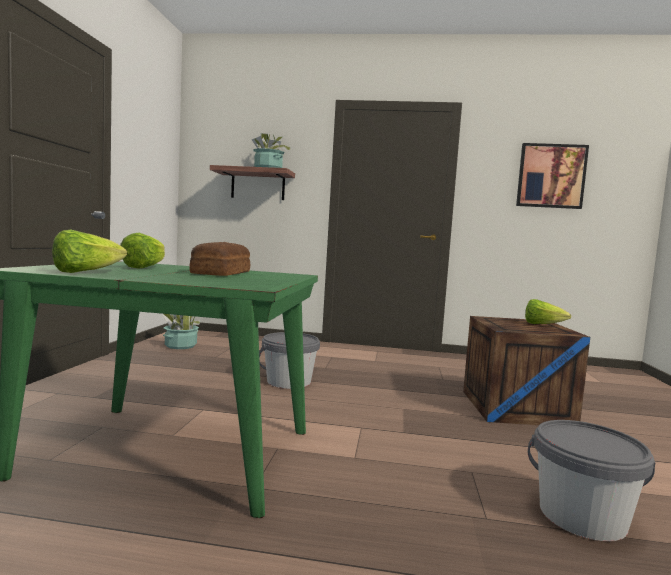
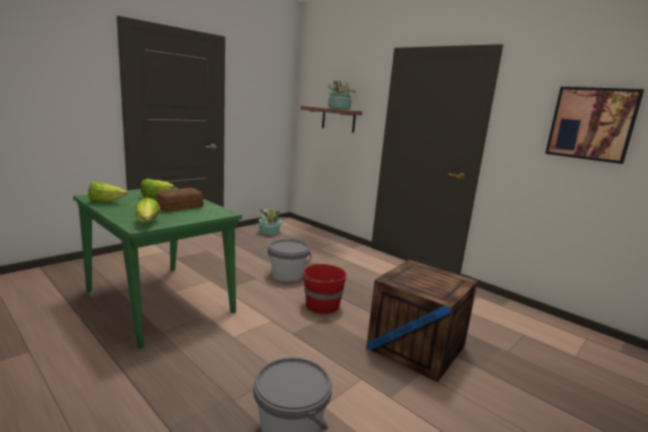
camera: 35 degrees right, 10 degrees up
(379, 399) = (321, 305): none -> red bucket
(542, 325) = (446, 284): lettuce -> lettuce (147, 223)

